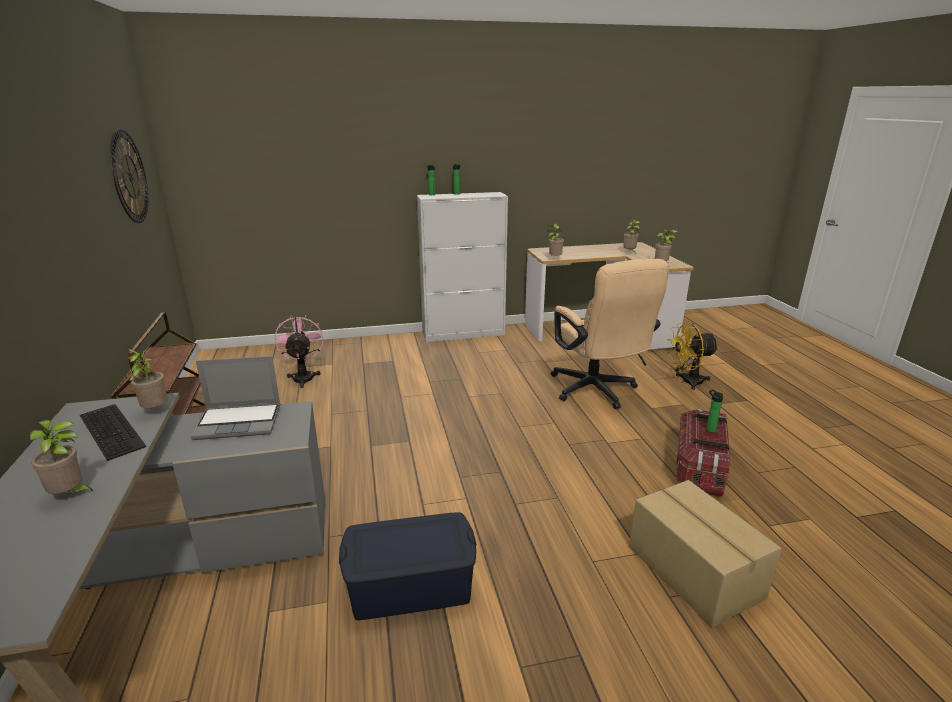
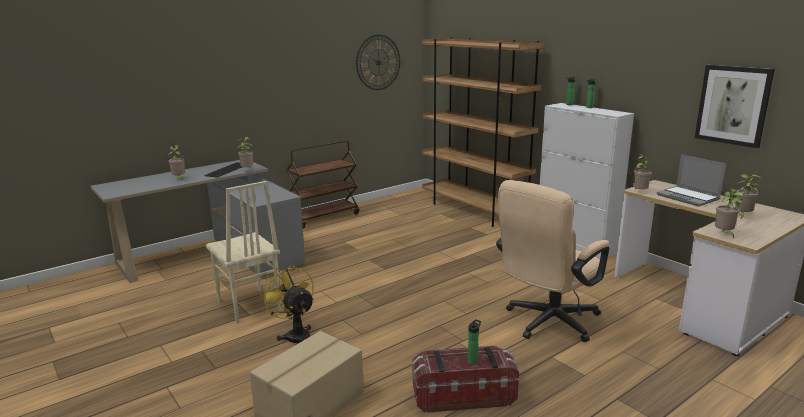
camera: 65 degrees right, 5 degrees down
(240, 422) = (268, 190): laptop -> laptop (689, 197)
(303, 376) = (428, 218): pink fan -> none
(325, 348) = (474, 211): none -> brown bookcase
(411, 586) = (248, 306): blue storage box -> beige chair
(582, 171) = (733, 105): none -> picture
(687, 382) = (646, 373): yellow fan -> yellow fan (295, 335)

